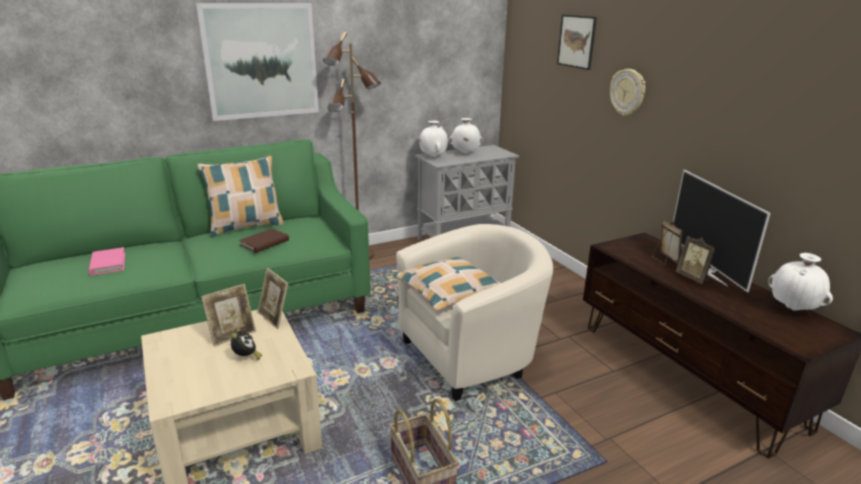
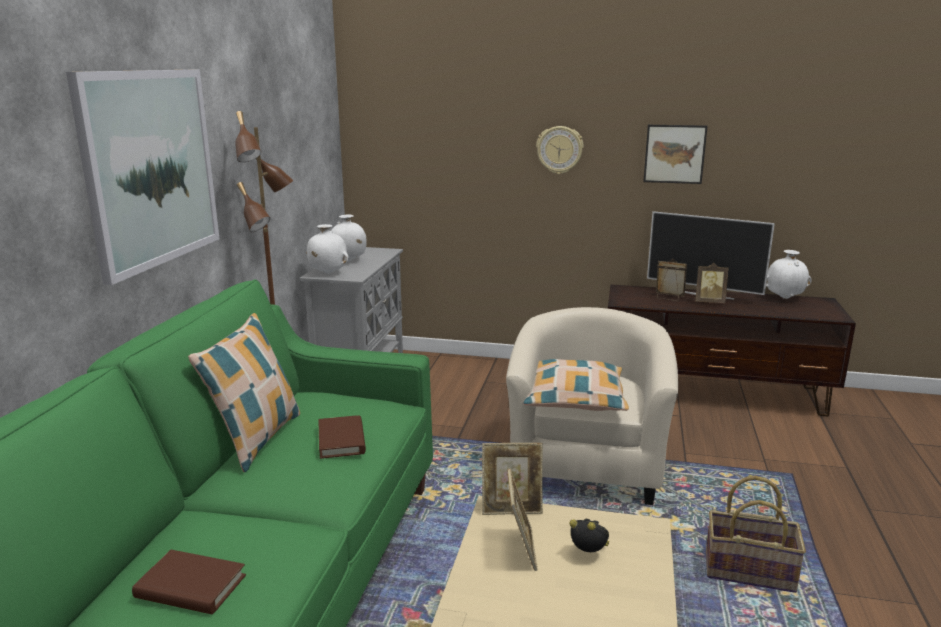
camera: 50 degrees left, 5 degrees down
(108, 264) = (190, 587): pink book -> brown book
(576, 41) = (474, 104): picture -> picture (674, 154)

